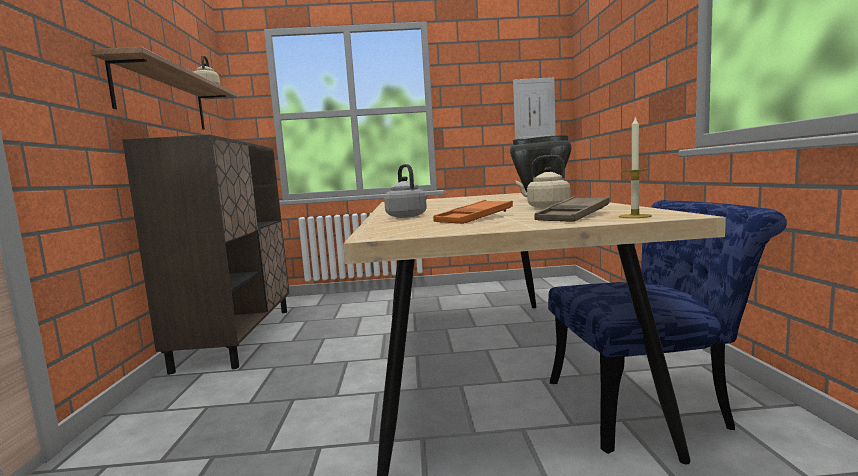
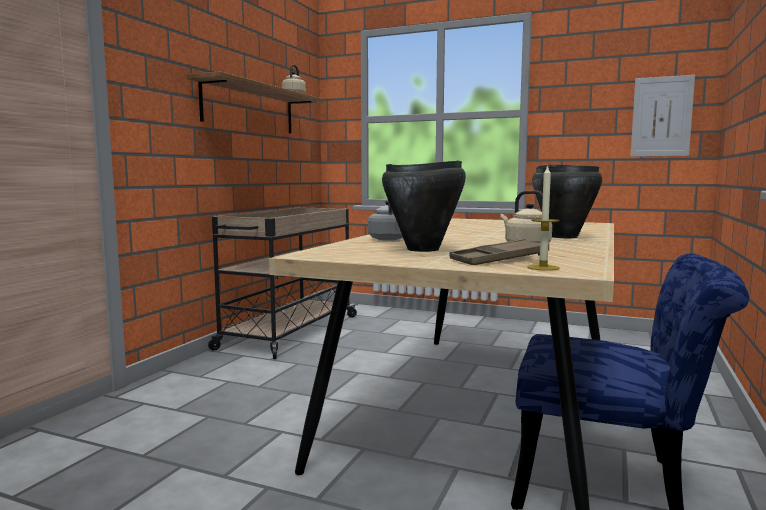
camera: 25 degrees right, 0 degrees up
(238, 337) = (289, 332): brown cabinet -> beige cart
(475, 218) = (423, 249): orange tray -> black cooking pot

